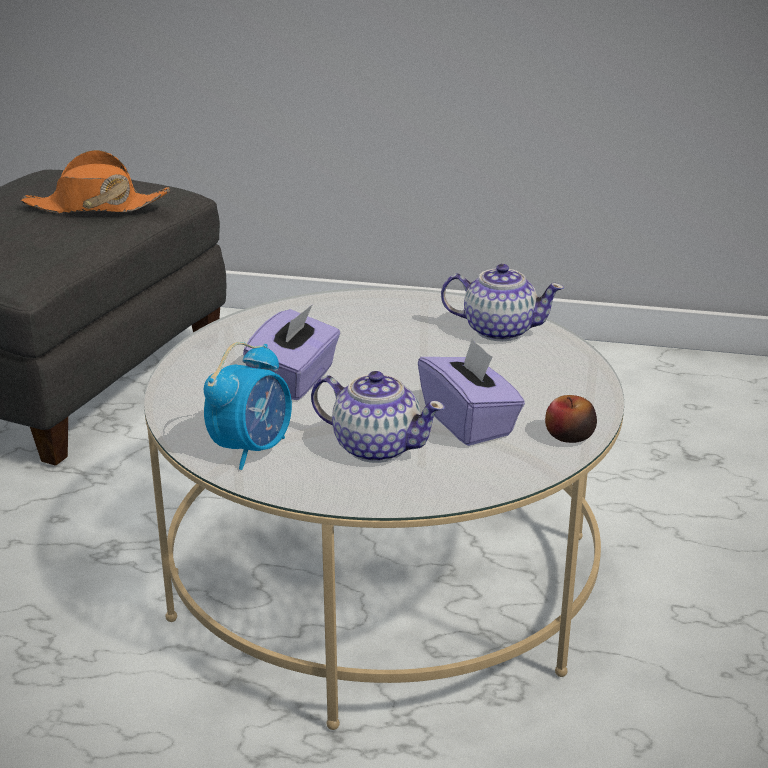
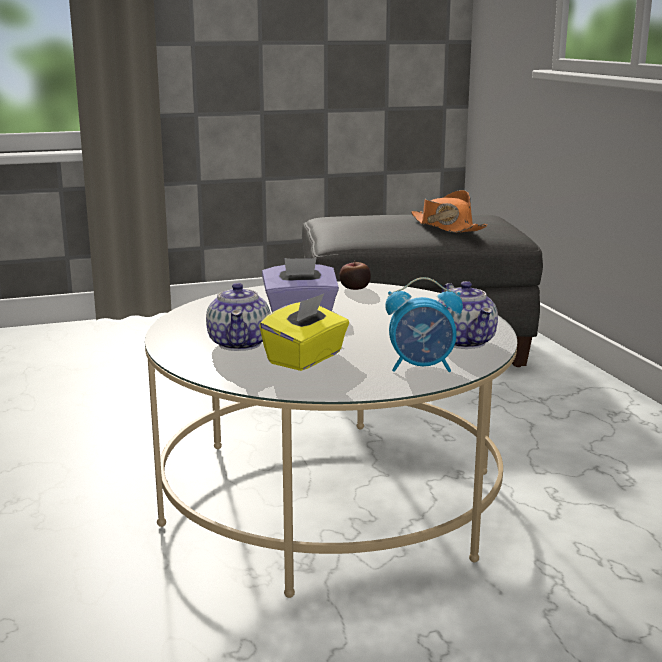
camera: 60 degrees right, 10 degrees down
(252, 449) = (202, 320): alarm clock -> alarm clock (422, 368)
(469, 422) = (306, 358): purple tissue box -> yellow tissue box
(569, 436) = (325, 388): apple -> apple (354, 288)

